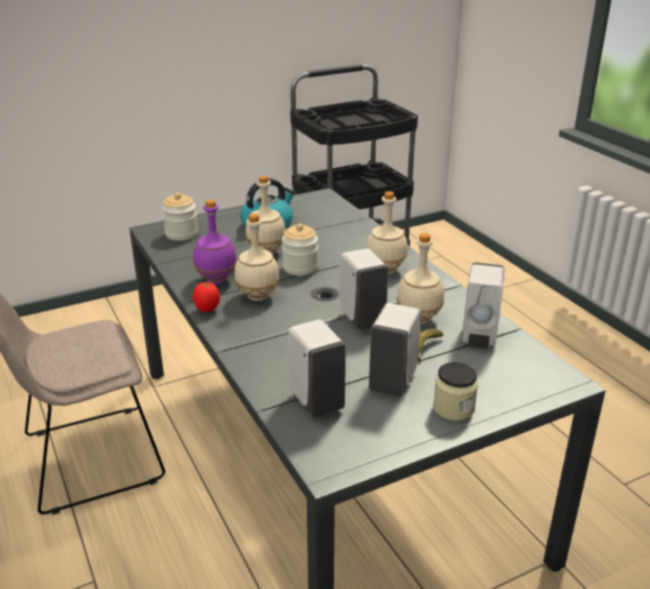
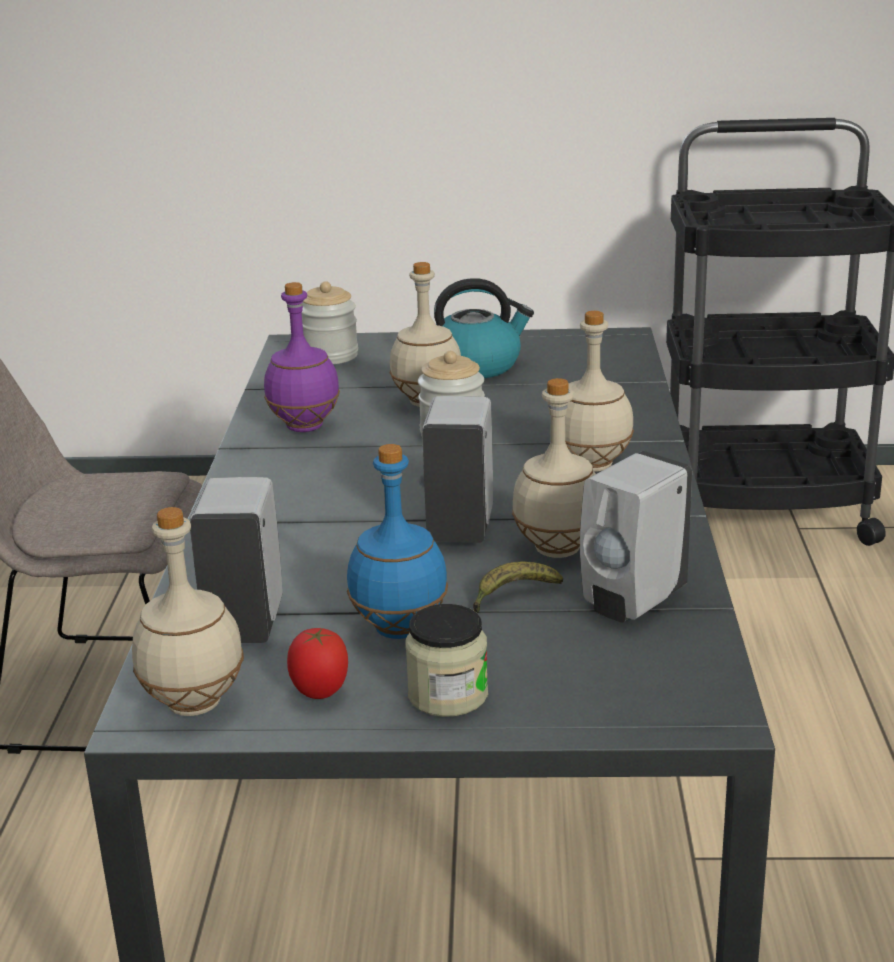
camera: 30 degrees right, 5 degrees down
(207, 310) = (242, 464): tomato -> tomato (320, 693)
(257, 296) = (337, 461): beige bottle -> beige bottle (194, 703)
(393, 381) = (398, 629): white soap dispenser -> blue bottle

